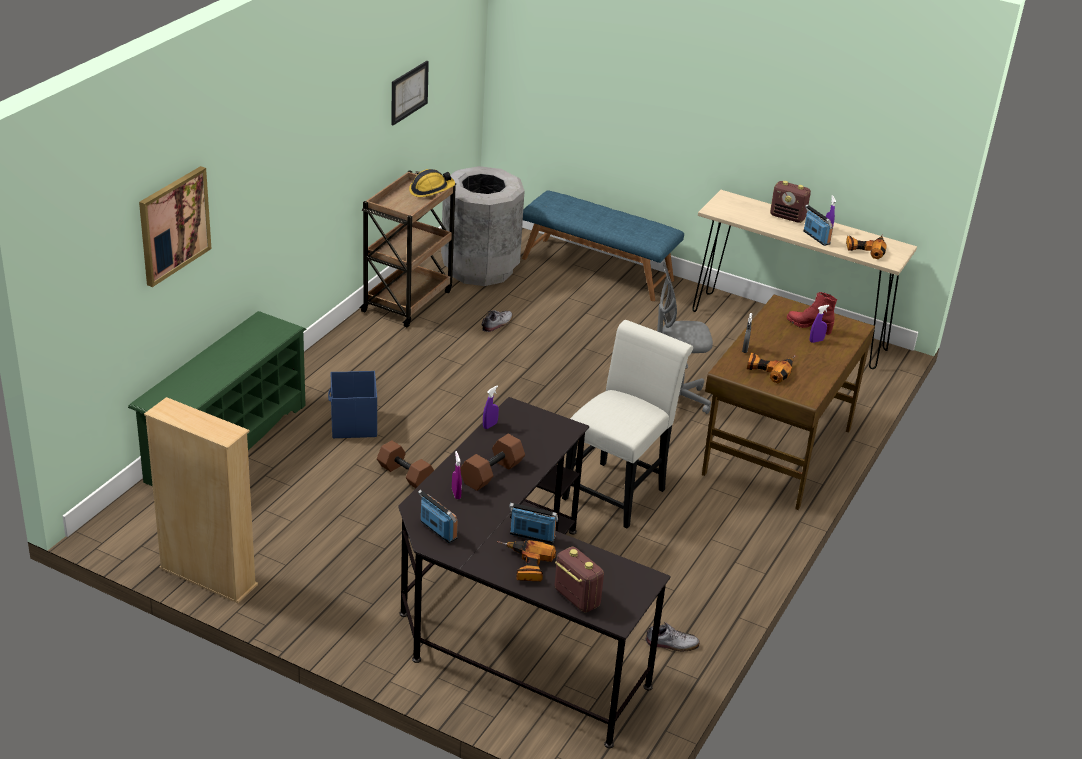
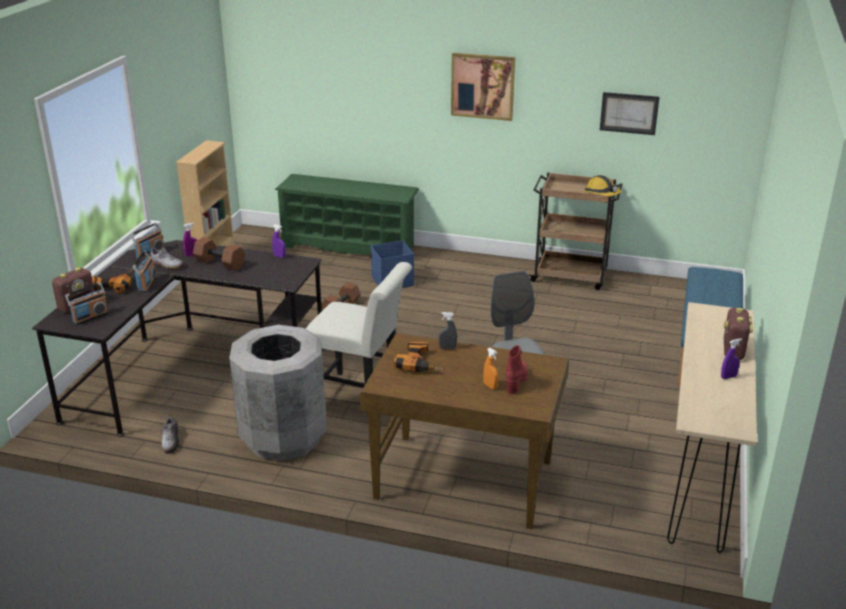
camera: 80 degrees right, 5 degrees down
(173, 225) = (340, 78): picture -> picture (482, 86)
(479, 268) = (648, 297): grey trash can -> grey trash can (284, 437)
(497, 324) = (568, 315): shoe -> shoe (167, 264)
(816, 237) = (703, 370): radio -> radio (90, 317)
(816, 340) = (490, 386): purple spray bottle -> orange spray bottle
(865, 249) = (709, 403): power drill -> none

